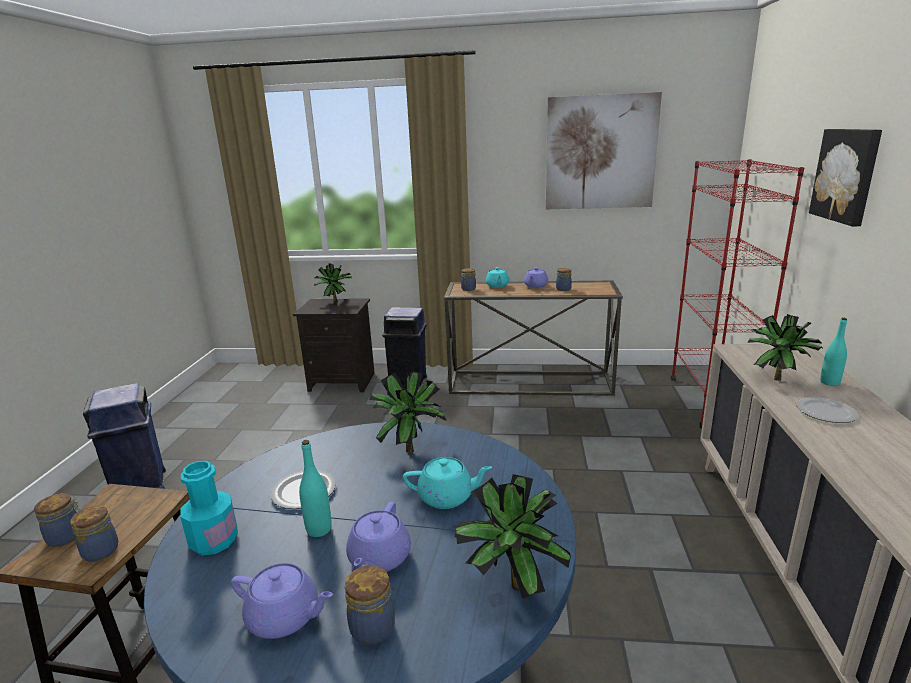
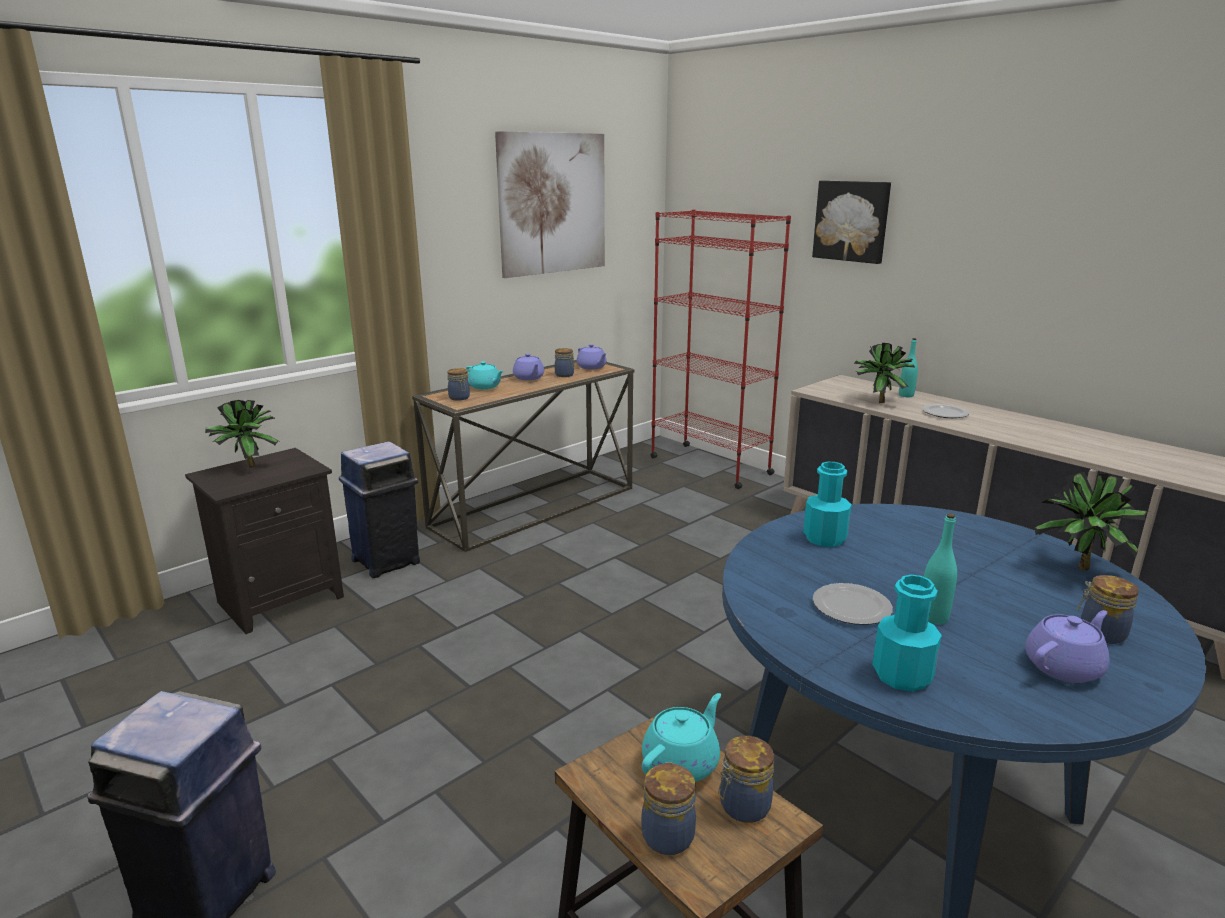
camera: 50 degrees left, 0 degrees up
(379, 559) = (1006, 605): purple teapot -> purple teapot (592, 367)
(410, 448) = (824, 538): potted plant -> turquoise bottle
(447, 497) = (934, 551): turquoise teapot -> turquoise teapot (682, 762)

